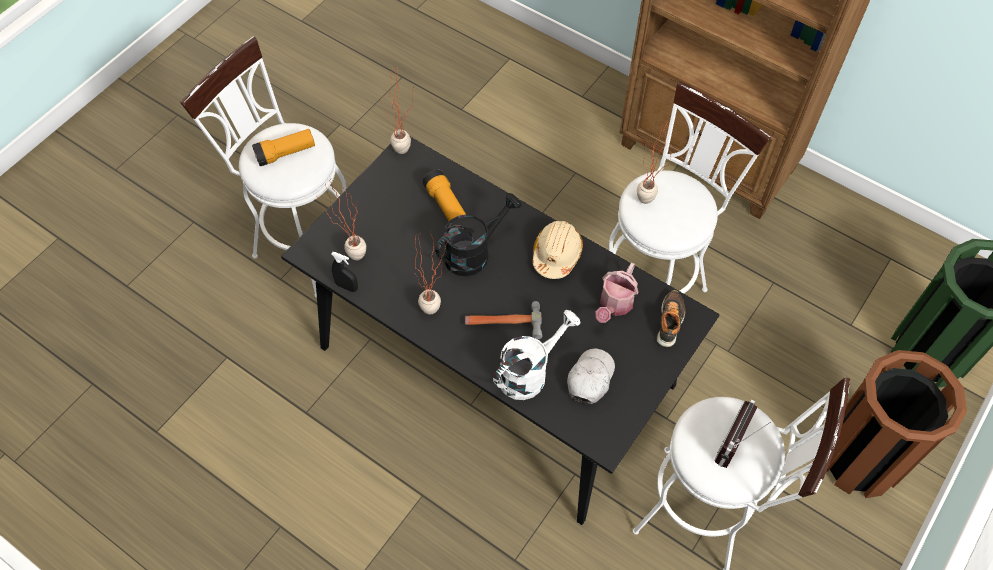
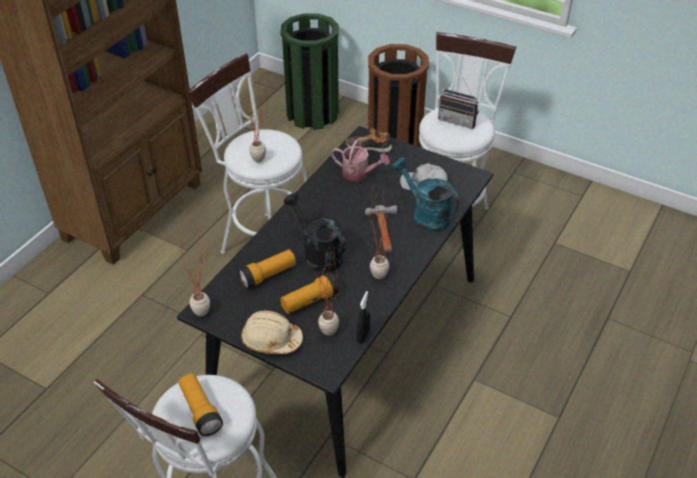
camera: 95 degrees left, 15 degrees down
(403, 241) = (310, 301): none -> flashlight
(529, 372) = (425, 215): white watering can -> turquoise watering can
(556, 254) = (315, 205): beige hard hat -> beige hard hat (271, 340)

